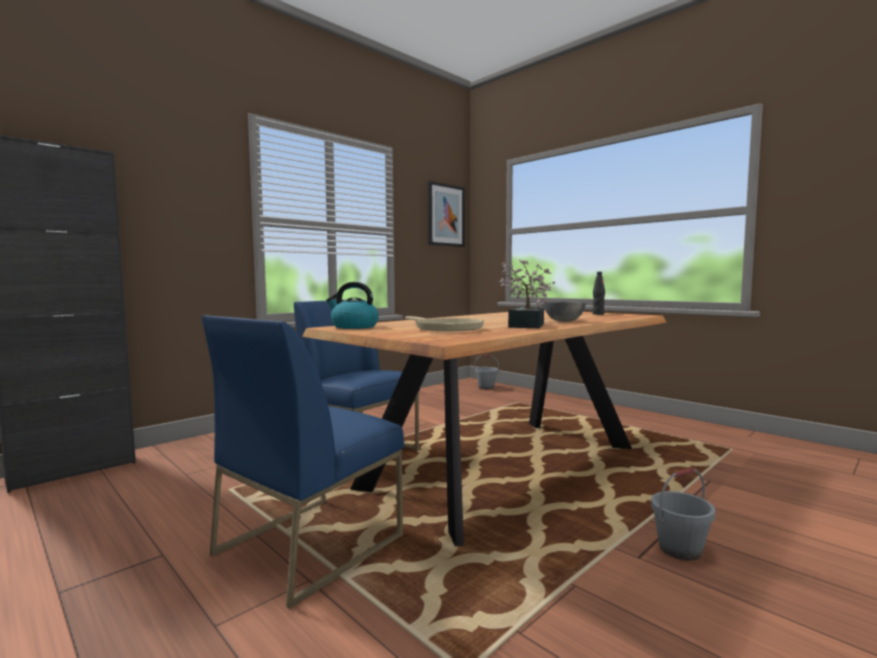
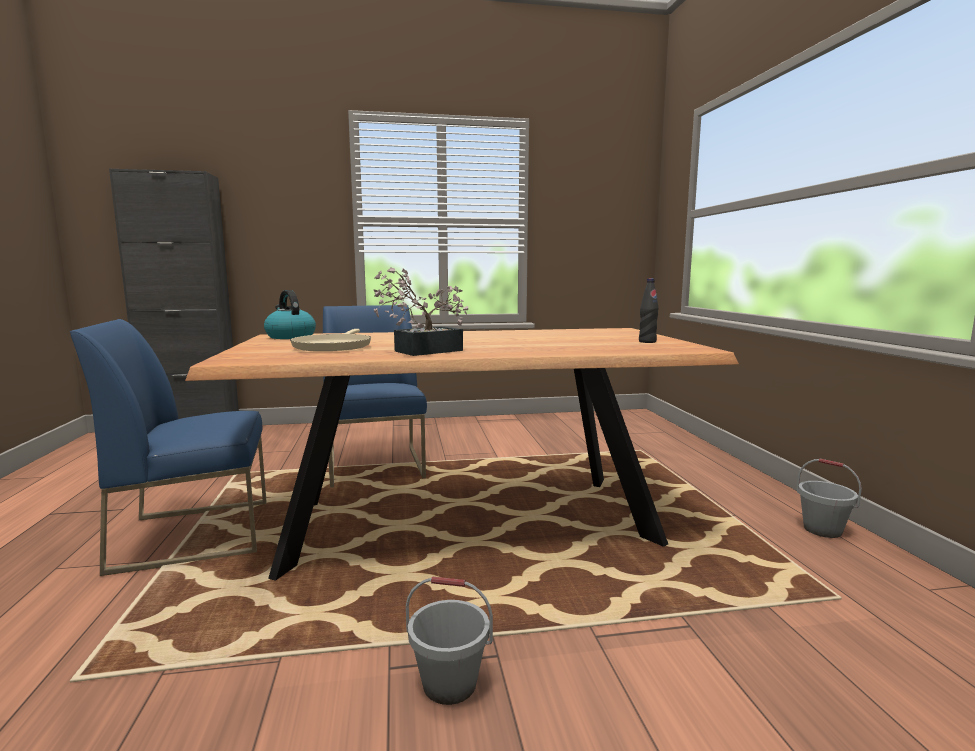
camera: 35 degrees right, 5 degrees up
(445, 215) = (614, 197): picture -> none
(486, 387) = (640, 424): grey bucket -> grey bucket (823, 530)
(563, 321) = (513, 349): grey bowl -> none

